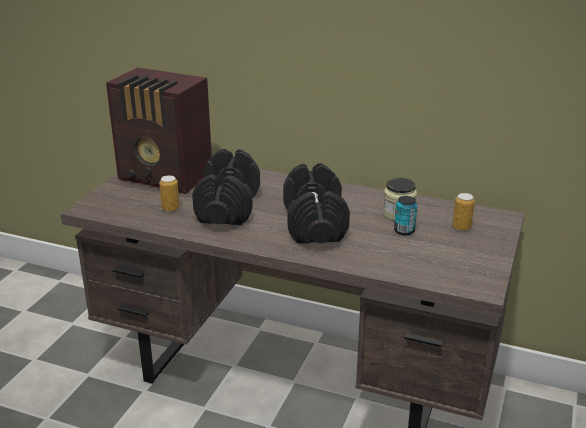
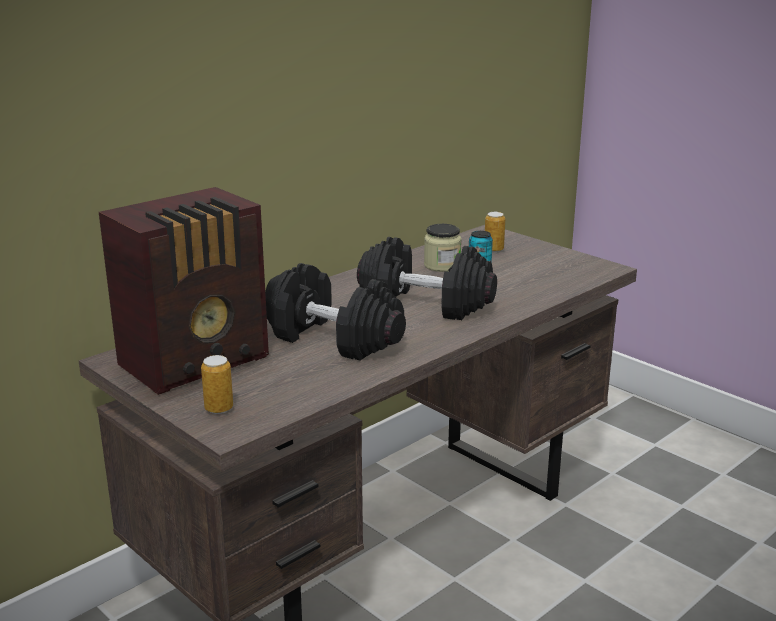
camera: 65 degrees left, 5 degrees down
(170, 208) = (298, 372): can -> can (219, 408)

